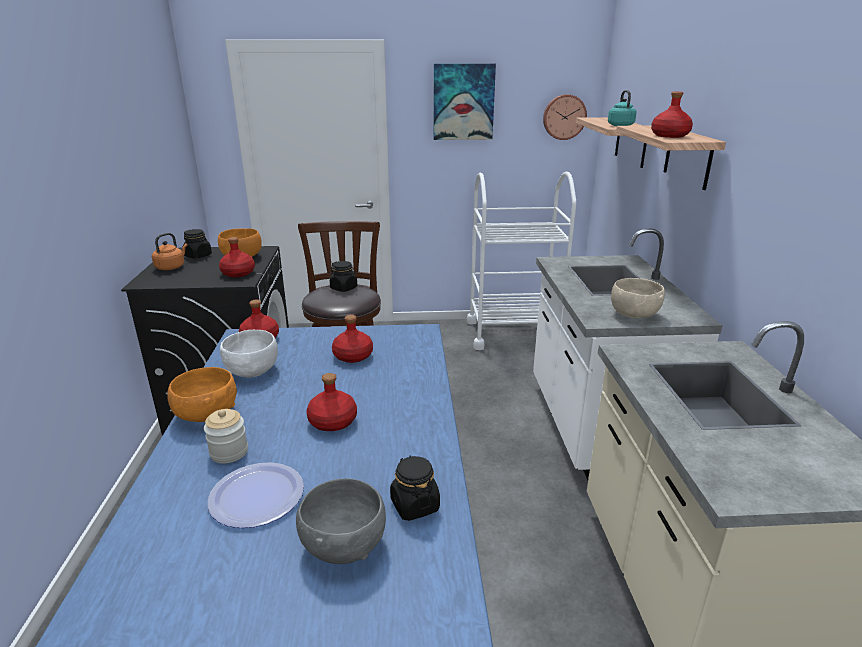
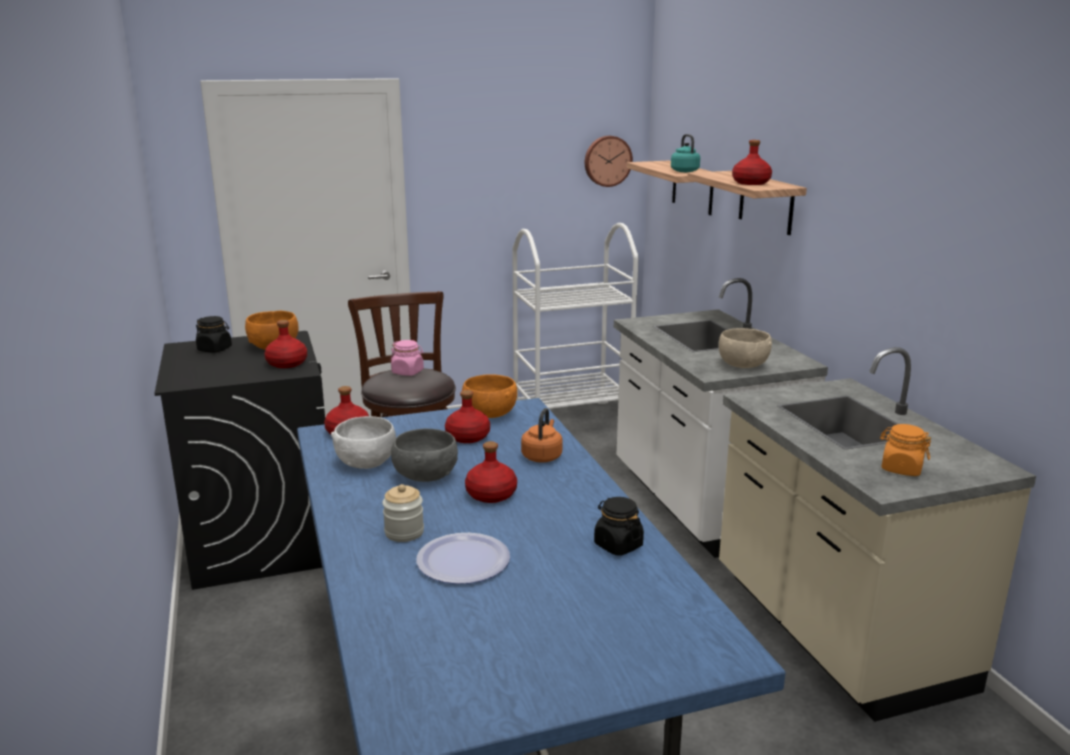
camera: 15 degrees left, 5 degrees down
(171, 267) = (193, 364): orange kettle -> orange kettle (542, 456)
(206, 414) = (349, 506): orange bowl -> orange bowl (489, 414)
(342, 544) = (573, 581): grey bowl -> grey bowl (425, 476)
(344, 288) = (408, 372): black jar -> pink jar
(463, 102) = (494, 147): picture -> none
(761, 467) = (901, 469): none -> orange jar

